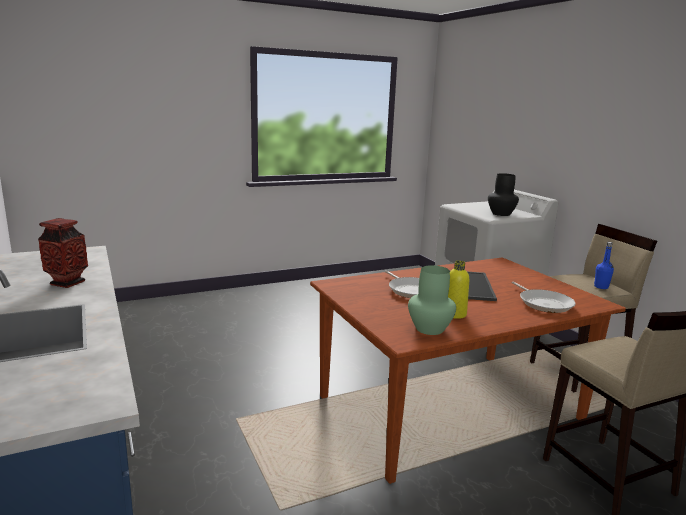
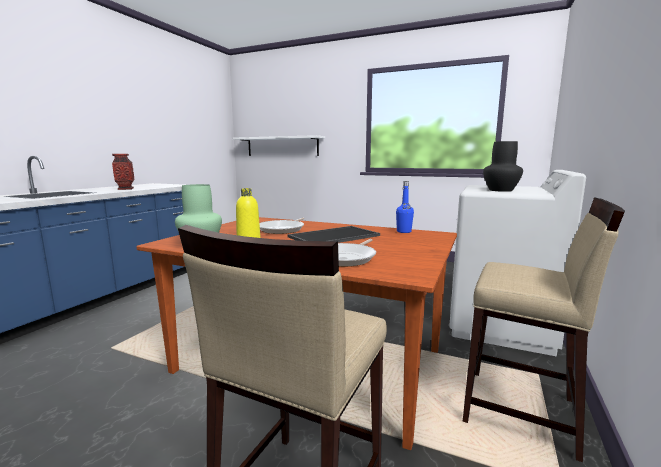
camera: 50 degrees right, 5 degrees down
(112, 149) = (282, 146): none -> white shelf
(601, 287) = (527, 281): blue bottle -> blue bottle (404, 231)

